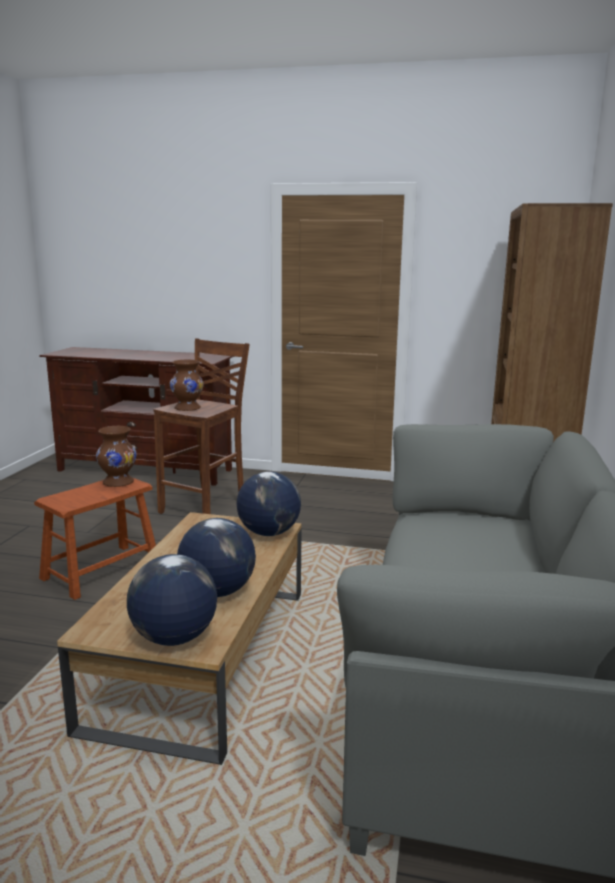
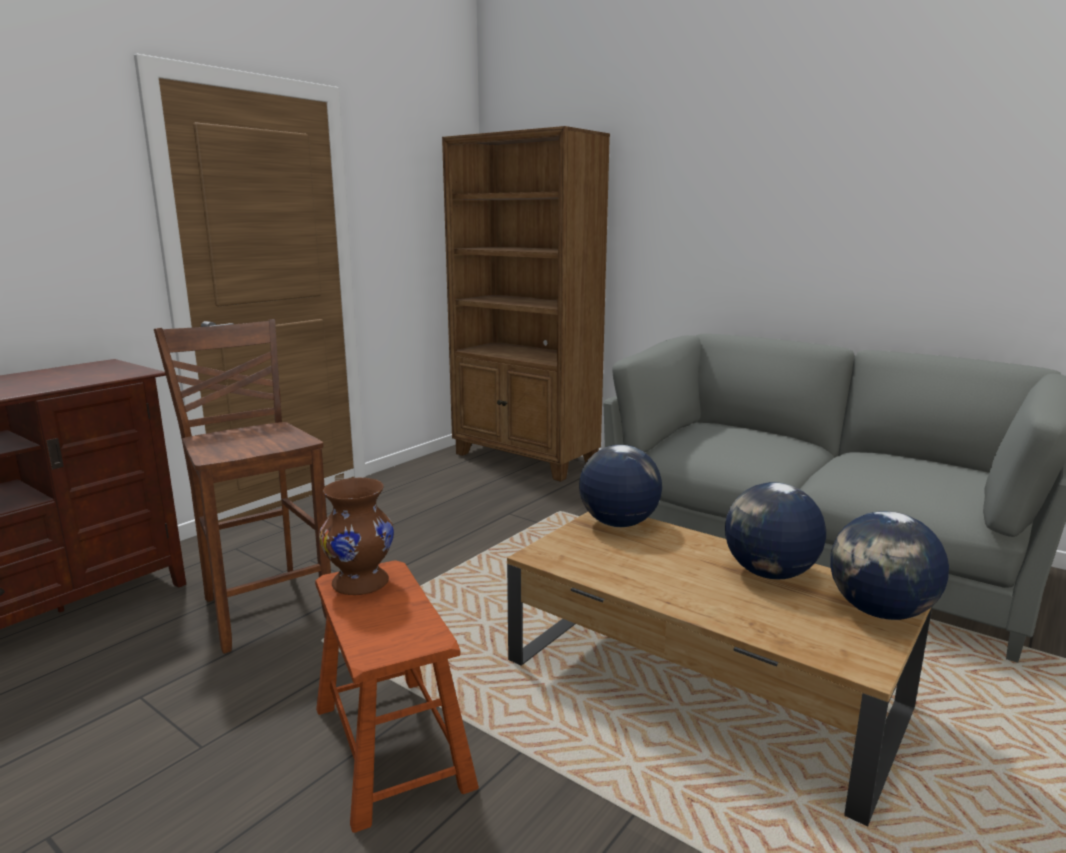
camera: 65 degrees left, 0 degrees up
(187, 408) = (244, 446): brown vase -> none

